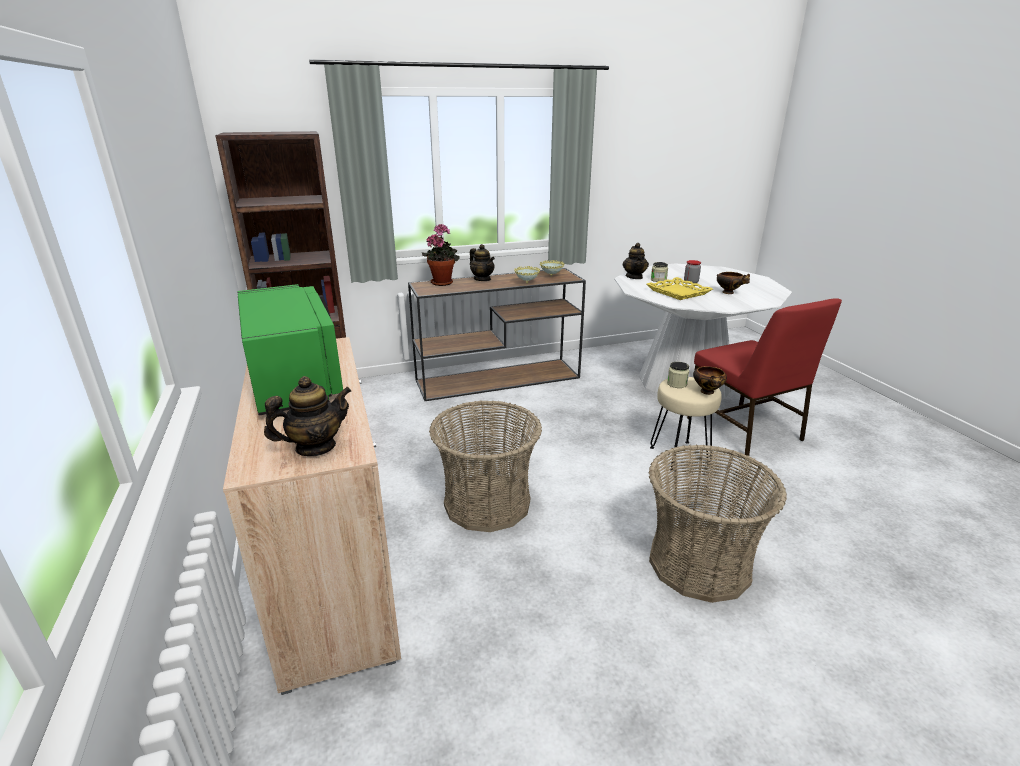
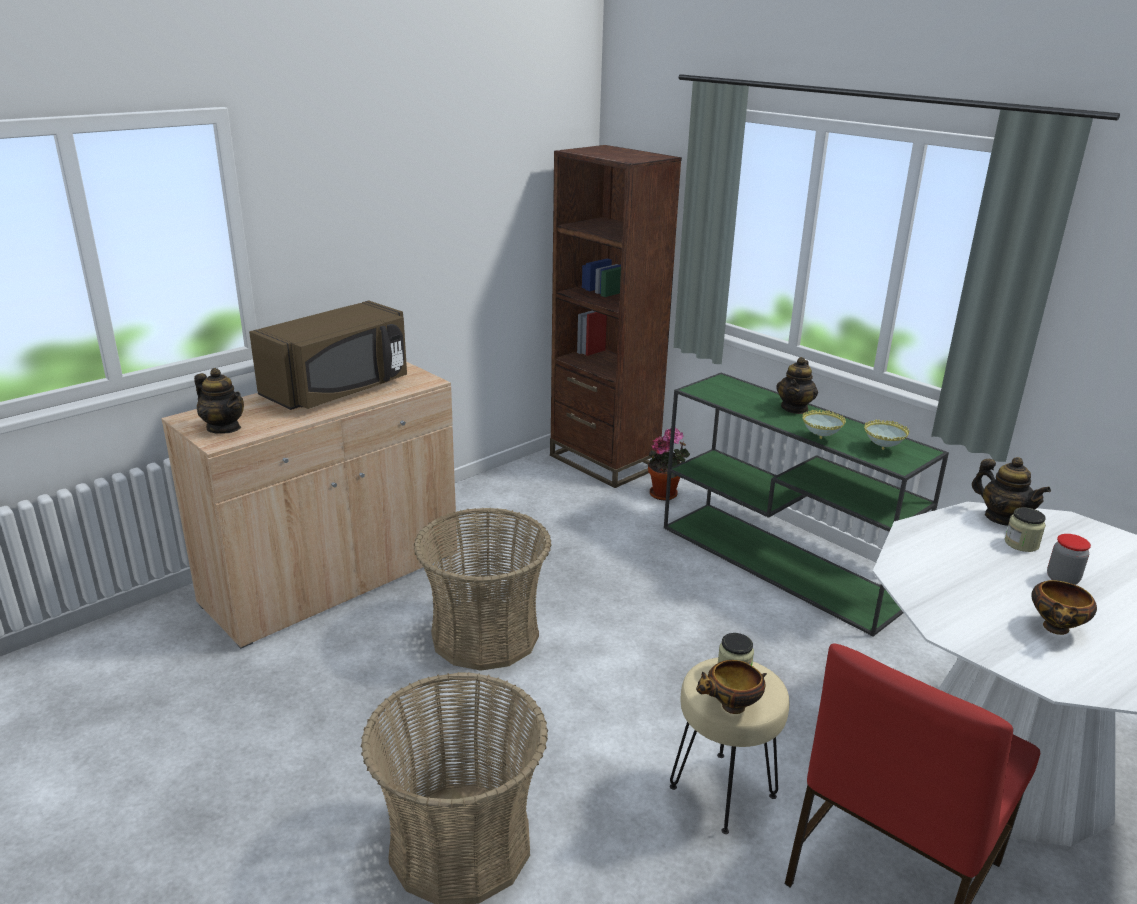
camera: 65 degrees right, 0 degrees up
(295, 379) = (339, 389): green microwave -> brown microwave
(443, 282) = (746, 389): potted plant -> potted plant (666, 494)
(499, 379) = (783, 564): brown console table -> green console table
(634, 277) = (1002, 518): teapot -> teapot turned 105 degrees counterclockwise
(678, 292) = (970, 571): yellow tray -> none

